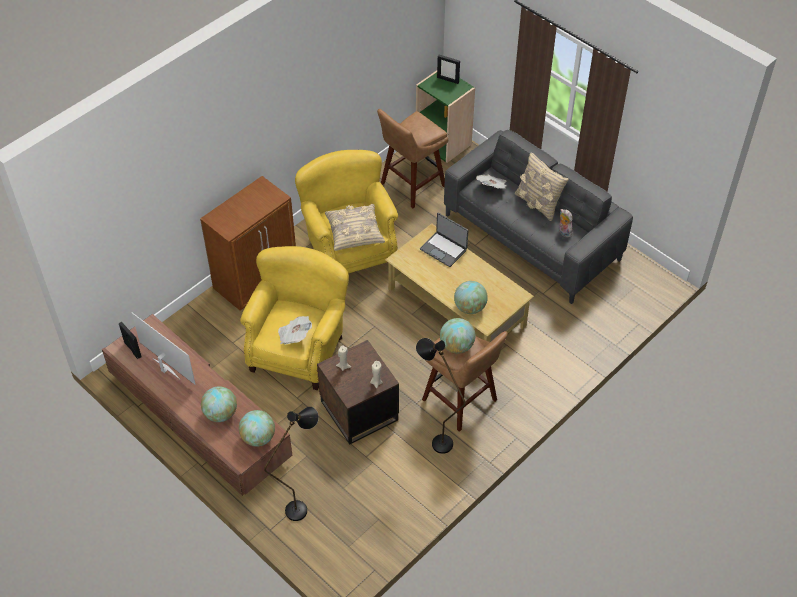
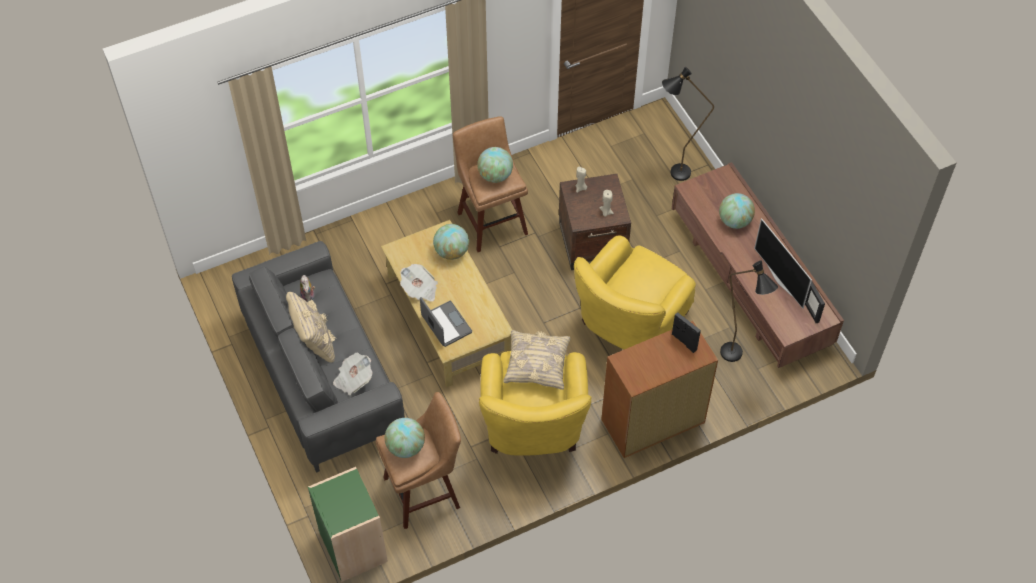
camera: 160 degrees left, 5 degrees up
(258, 437) = (704, 189): globe -> globe (405, 447)
(294, 336) = (642, 266): newspaper -> newspaper (420, 289)
(435, 440) = (532, 194): black floor lamp -> black floor lamp (736, 358)
(448, 79) = (334, 512): picture frame -> picture frame (683, 342)

